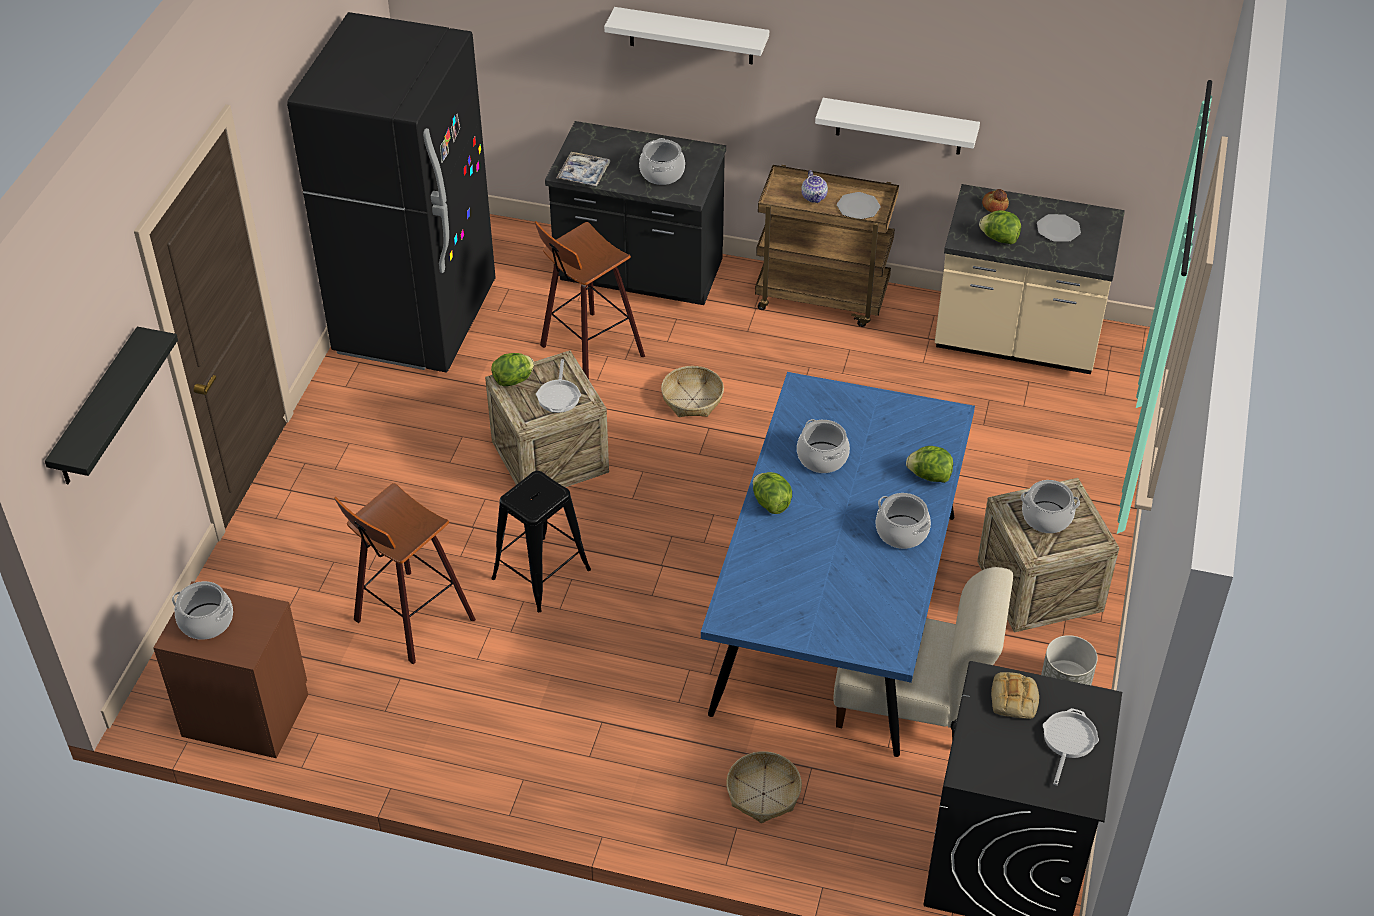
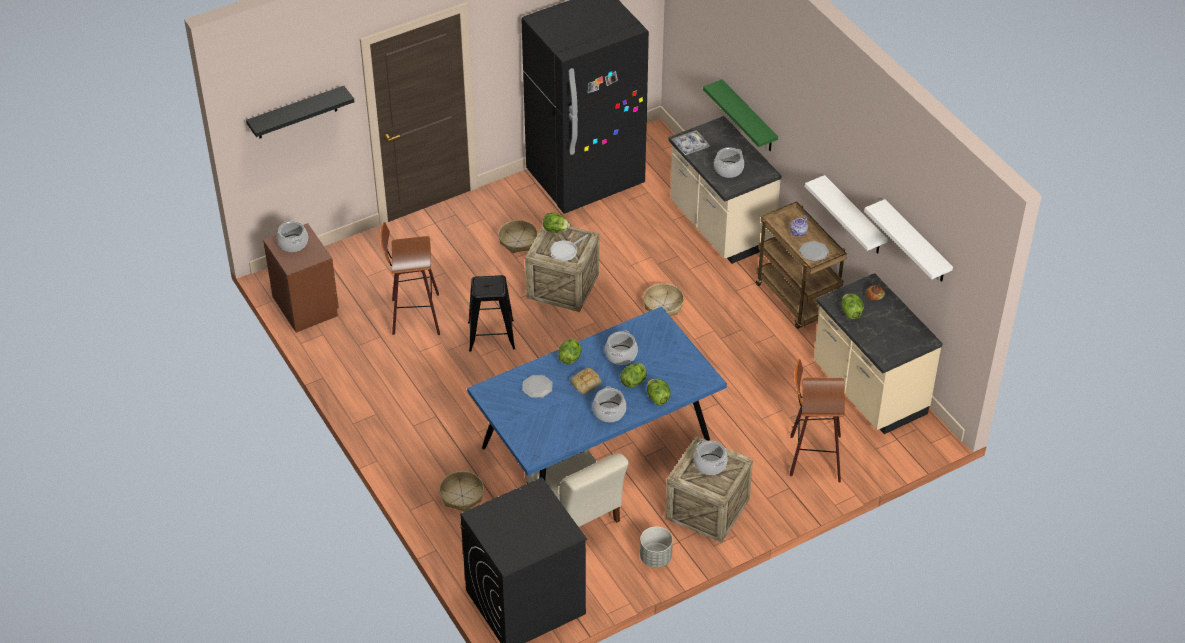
camera: 45 degrees right, 0 degrees up
(427, 441) = (518, 241): none -> basket
(588, 351) = (645, 248): stool -> stool (813, 457)
(630, 96) = (749, 117): none -> green shelf
(639, 275) = (719, 227): black counter -> beige counter
(691, 36) = (775, 98): white shelf -> white shelf (916, 243)
(879, 477) = (634, 382): none -> lettuce
(1014, 700) = (537, 505): bread -> bread (585, 383)
(1058, 229) = (889, 328): plate -> plate (537, 387)
(1068, 741) = (534, 537): frying pan -> none

